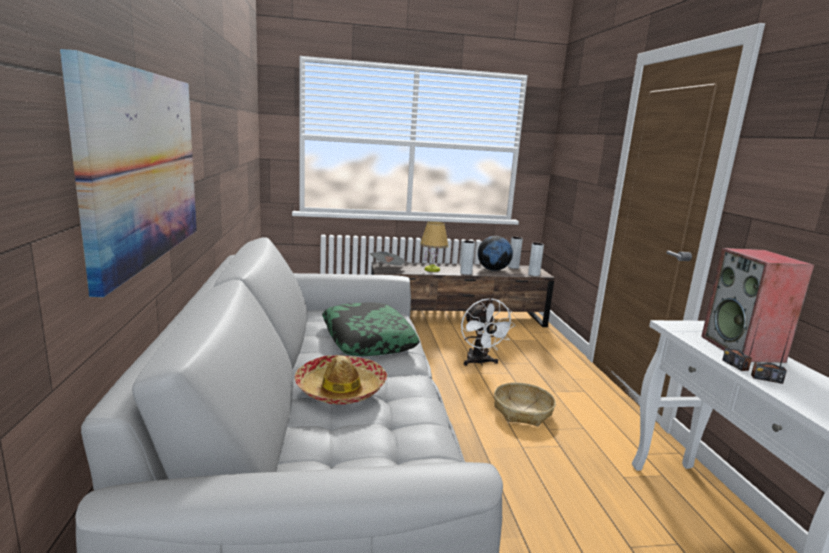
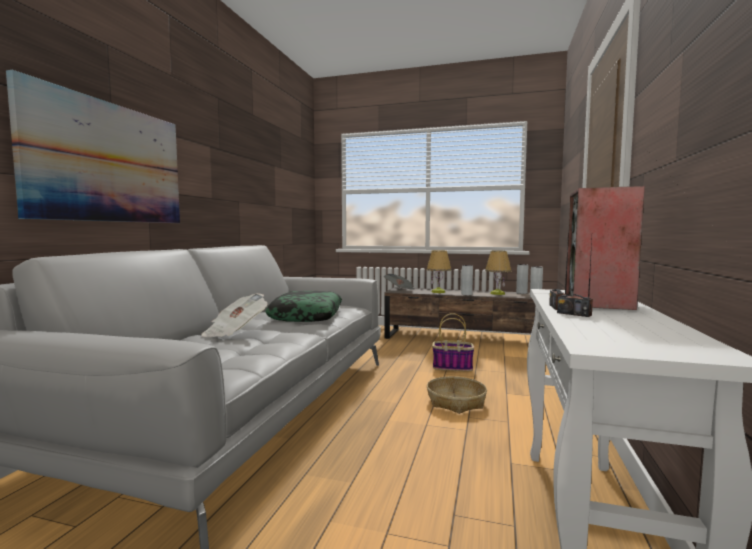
camera: 25 degrees right, 10 degrees down
(341, 389) = (235, 332): hat -> newspaper
(479, 362) = (453, 367): white fan -> basket
(493, 270) = (497, 293): globe -> table lamp

